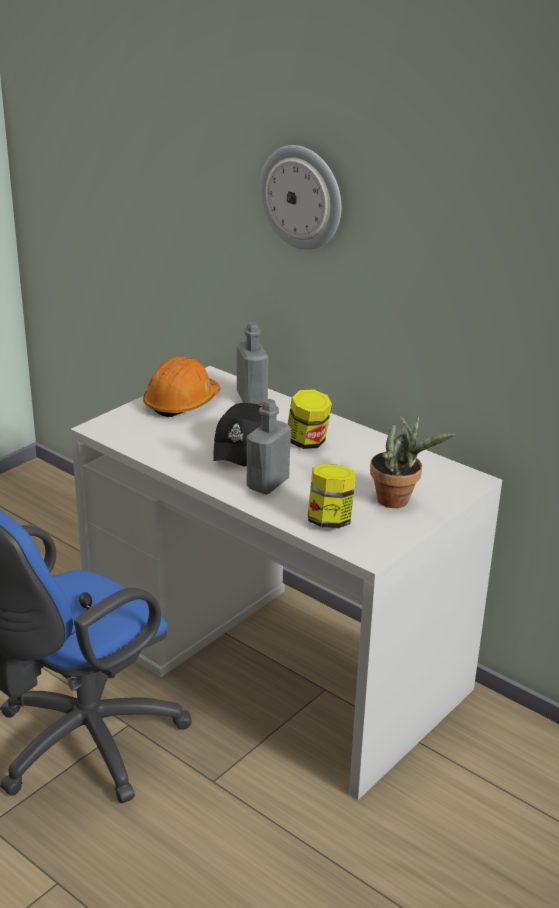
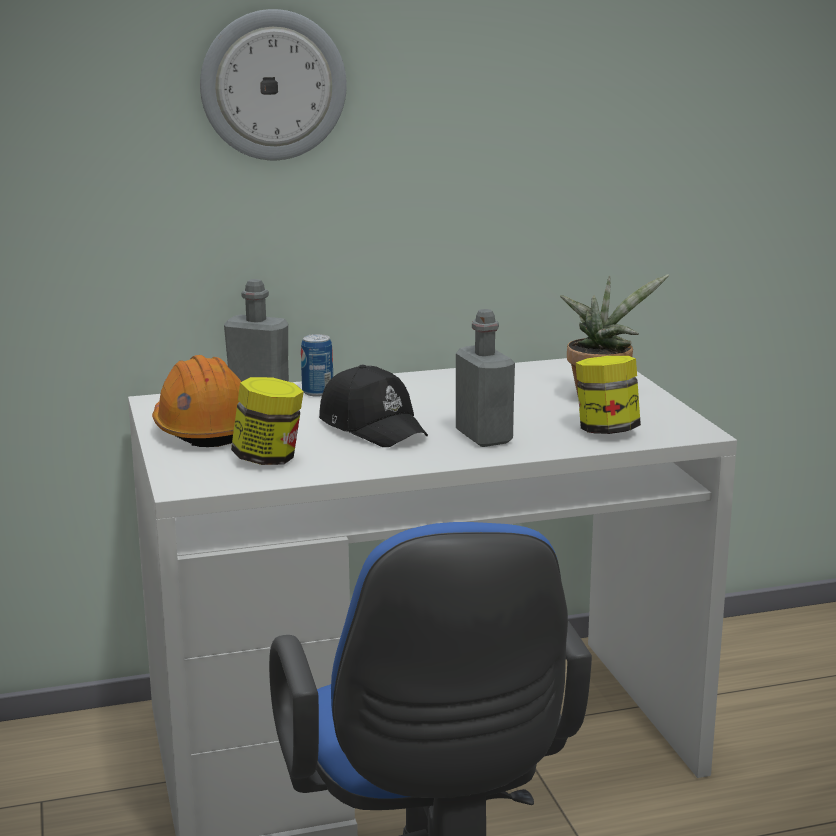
camera: 55 degrees left, 10 degrees down
(282, 410) = (317, 392): none -> can
(307, 442) = (414, 399): jar -> jar (268, 459)

